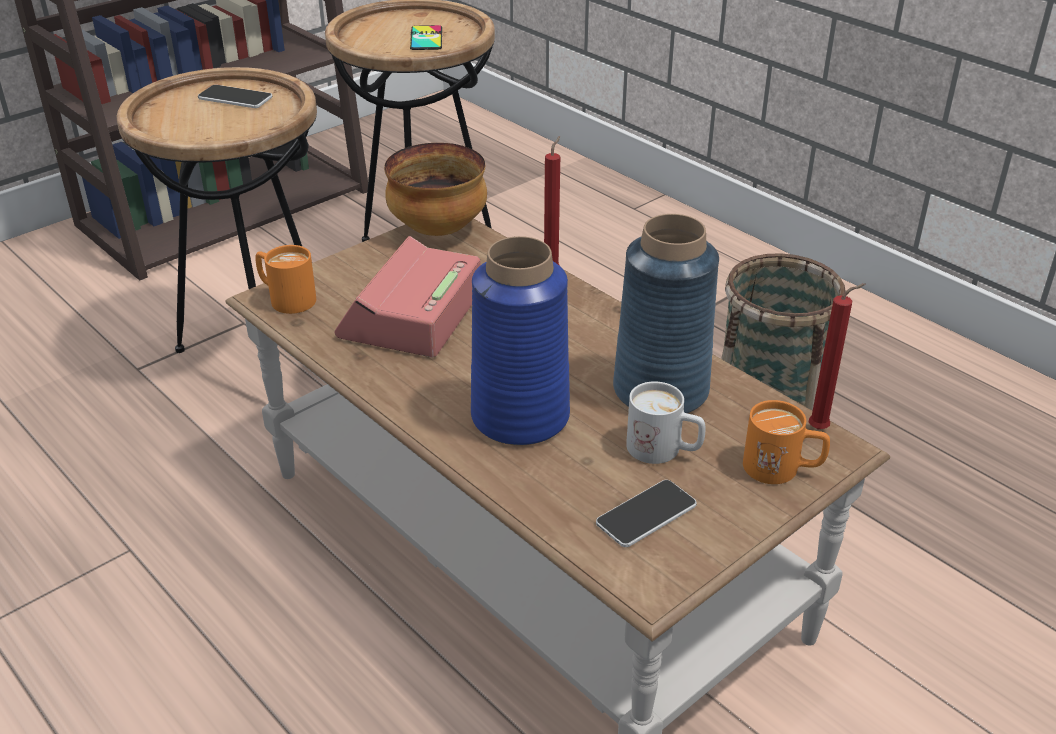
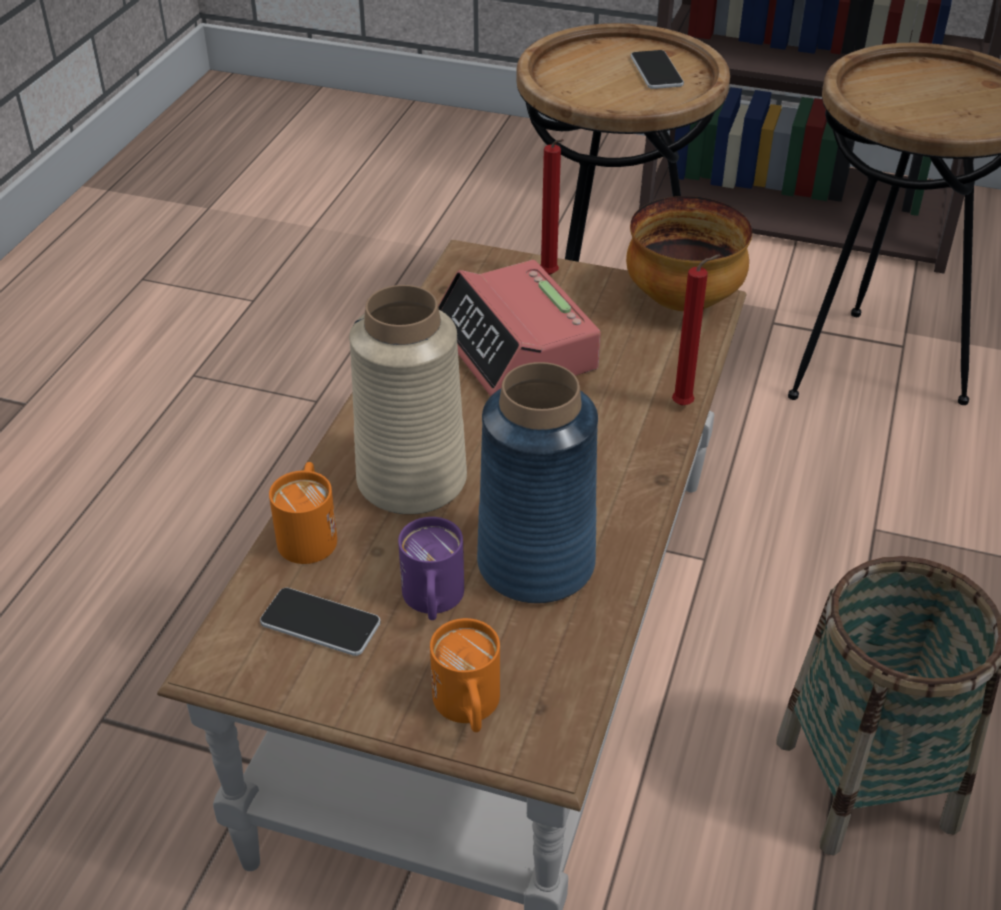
camera: 60 degrees right, 5 degrees up
(285, 298) = (475, 267): orange mug -> orange mug (309, 532)
(411, 315) = (515, 347): alarm clock -> alarm clock turned 105 degrees counterclockwise
(426, 38) = (934, 109): phone -> none
(521, 416) = (412, 480): blue vase -> beige vase
(664, 450) = (433, 602): white mug -> purple mug
(821, 429) = (570, 723): red candle -> red candle (550, 276)

